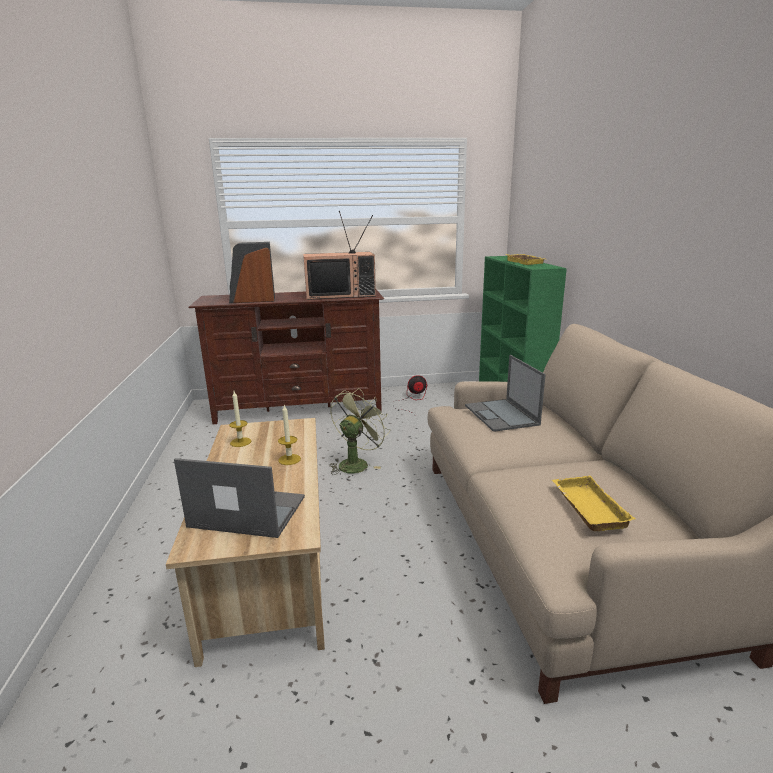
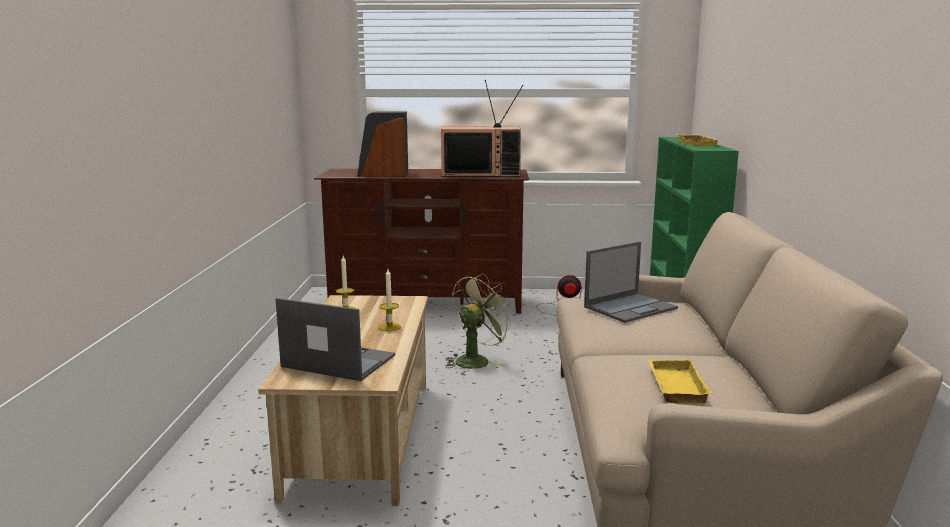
camera: 10 degrees right, 5 degrees down
(502, 415) = (631, 307): laptop -> laptop turned 120 degrees counterclockwise

